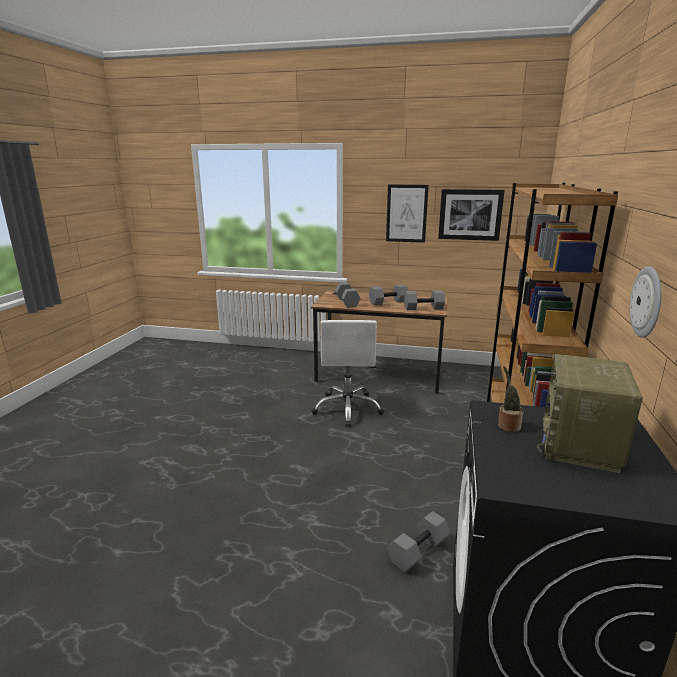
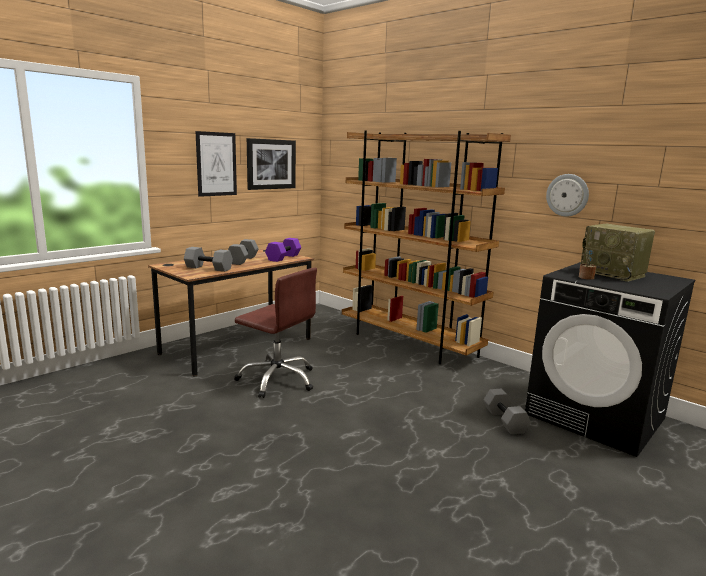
camera: 60 degrees left, 5 degrees down
(348, 408) = (277, 379): white office chair -> brown office chair
(423, 308) = (283, 257): grey dumbbell -> purple dumbbell

